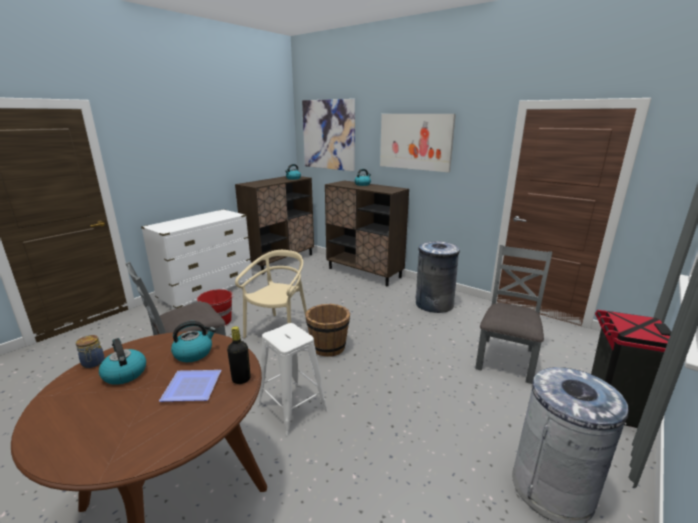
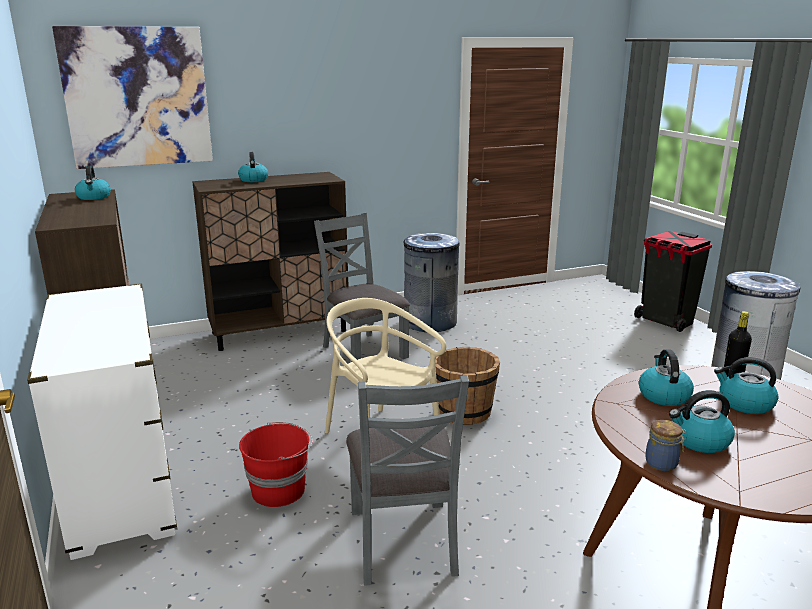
camera: 60 degrees left, 0 degrees up
(190, 388) = (744, 403): plate -> kettle
(292, 407) = (579, 468): white stool -> none
(415, 141) = (329, 97): picture -> none
(506, 359) = (572, 330): grey chair -> grey chair (363, 351)

